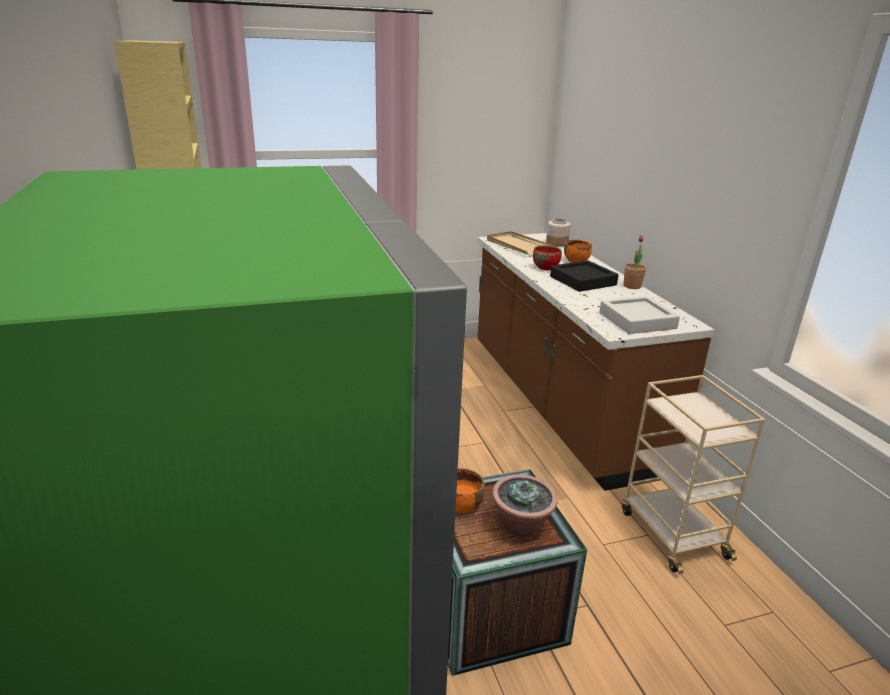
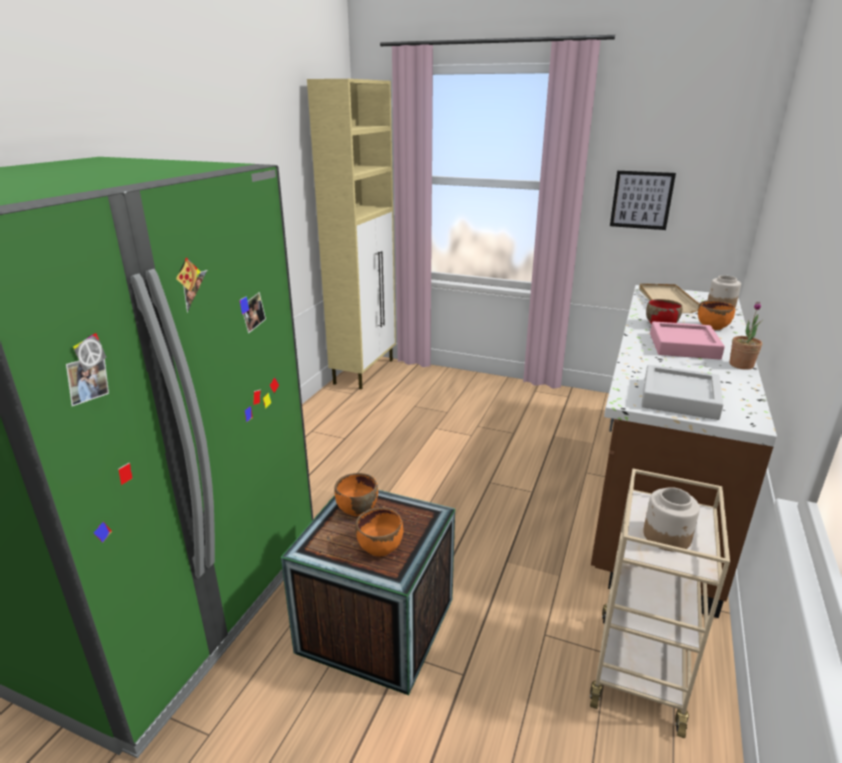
camera: 40 degrees right, 0 degrees up
(463, 160) = (641, 200): none -> picture
(521, 525) = (380, 547): potted plant -> orange bowl
(582, 281) = (683, 346): black tray -> pink tray
(703, 421) = (667, 536): none -> jar

